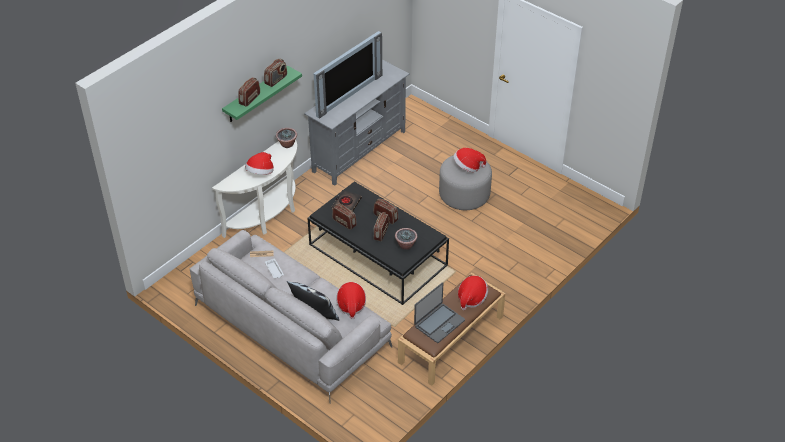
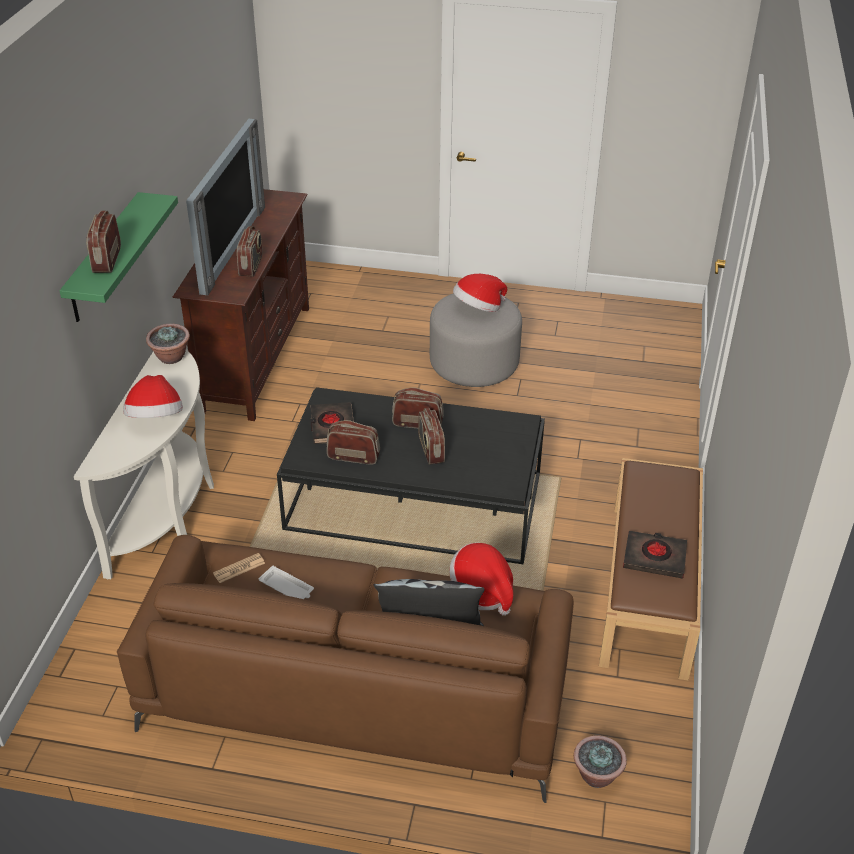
camera: 30 degrees left, 5 degrees down
(276, 80) = (135, 218): radio -> radio (251, 266)
(291, 326) = (357, 687): grey sofa -> brown sofa
(359, 151) = (256, 357): grey tv stand -> brown tv stand
(405, 245) = (489, 453): potted plant -> potted plant (596, 775)
(439, 323) = (654, 558): laptop -> black book
(471, 298) = (666, 495): hat -> none

